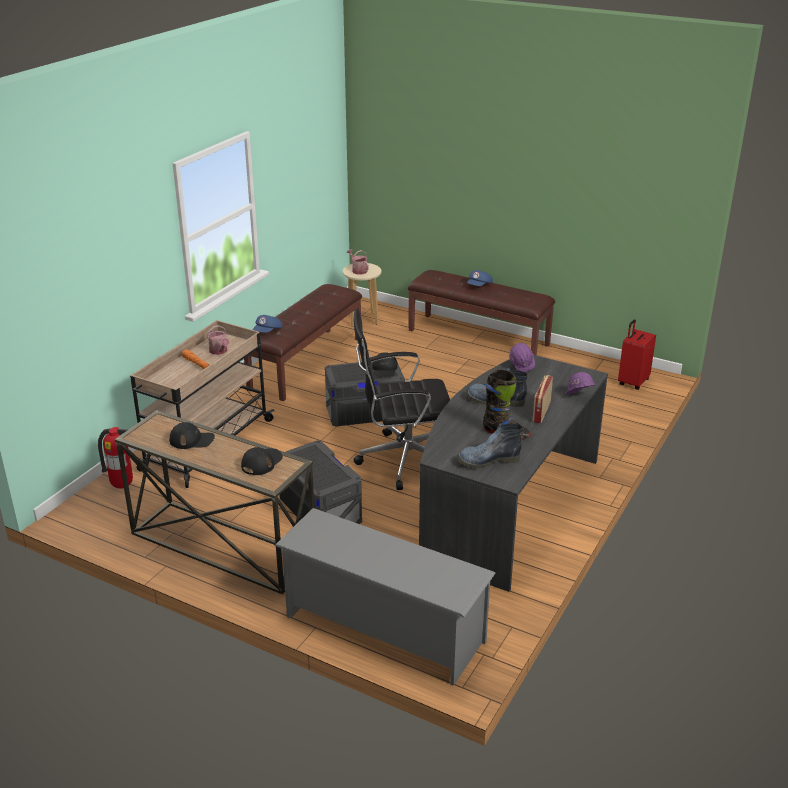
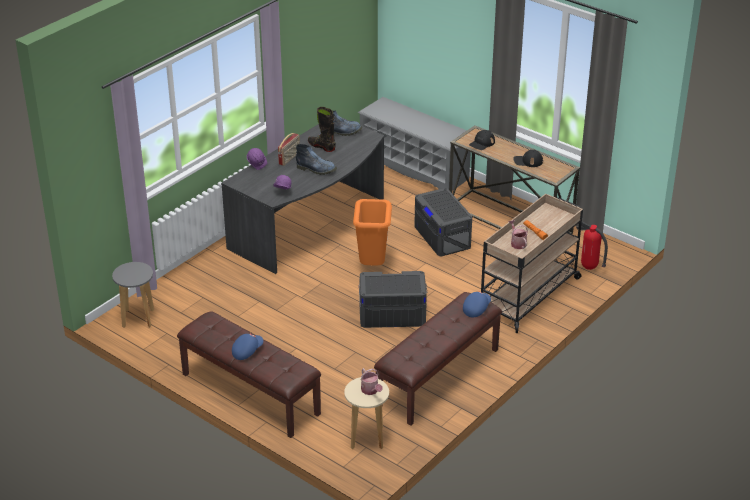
camera: 170 degrees left, 5 degrees up
(384, 369) = (374, 283): black cap -> none
(403, 460) = (372, 266): black office chair -> orange trash can
(632, 382) = (138, 318): red suitcase -> grey stool

